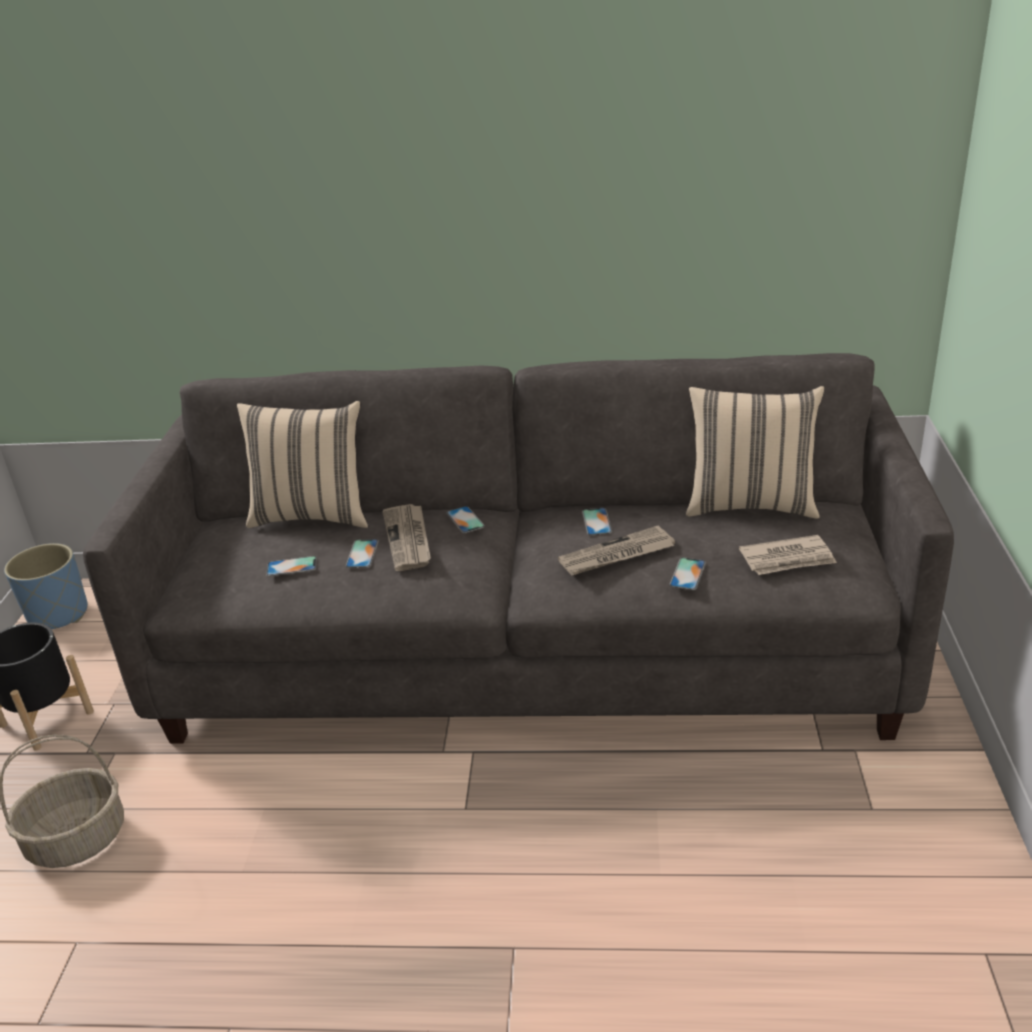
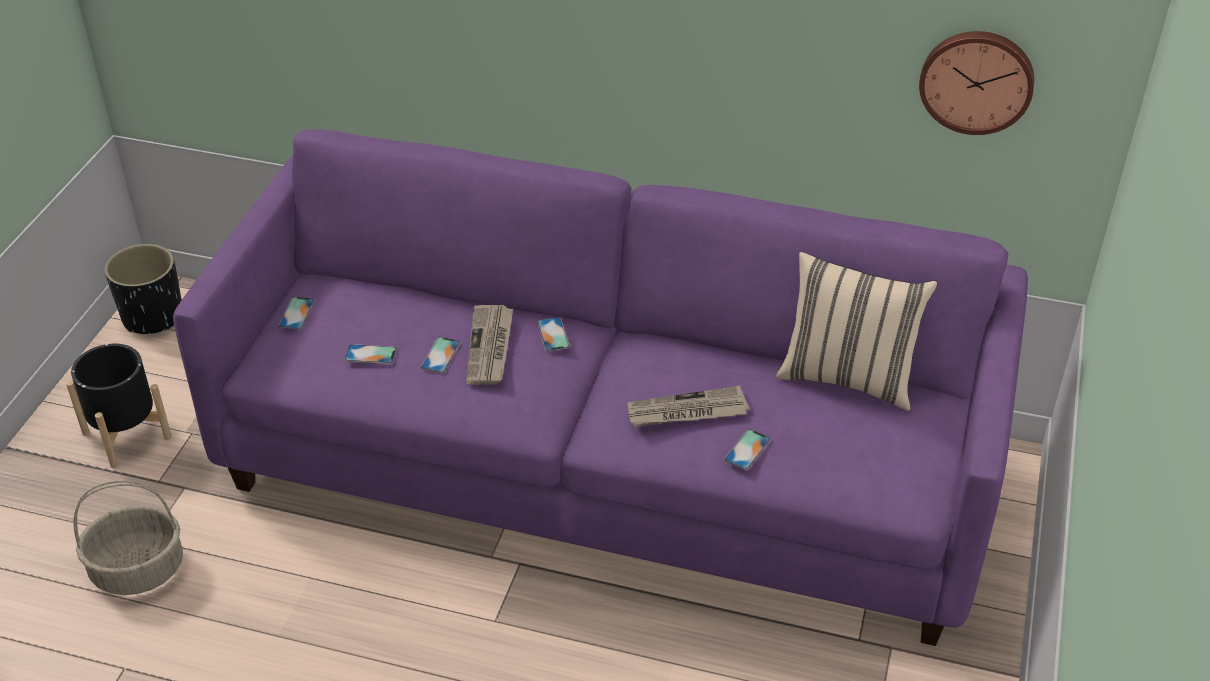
camera: 10 degrees right, 10 degrees up
(59, 614) = (153, 316): blue planter -> black planter
(313, 515) = (406, 293): beige pillow -> none
(528, 653) = (606, 467): grey sofa -> purple sofa
(596, 522) = (683, 365): phone -> phone (296, 313)
(788, 559) = (853, 454): newspaper -> none
(812, 208) = (977, 80): none -> wall clock

